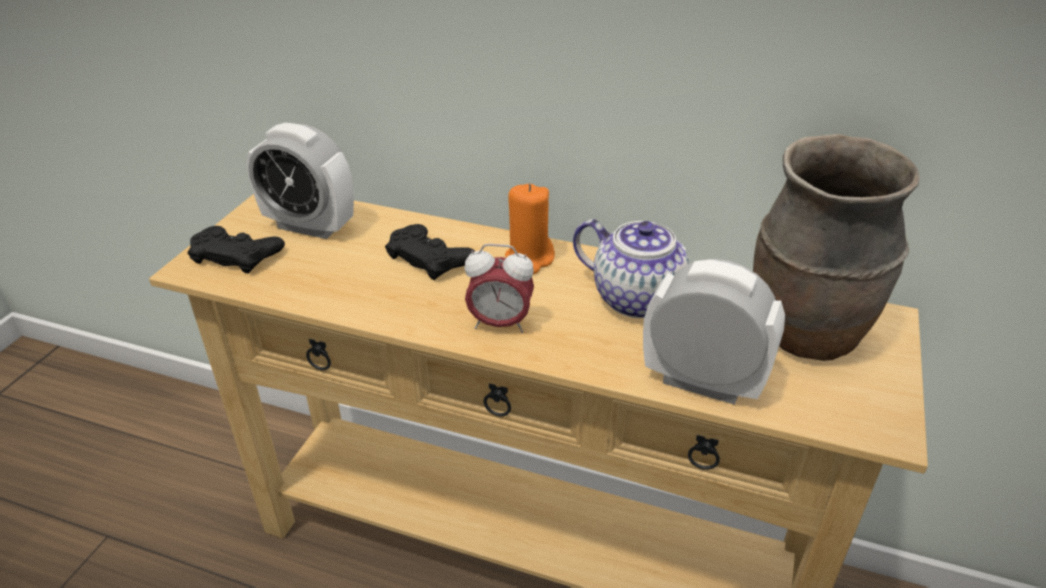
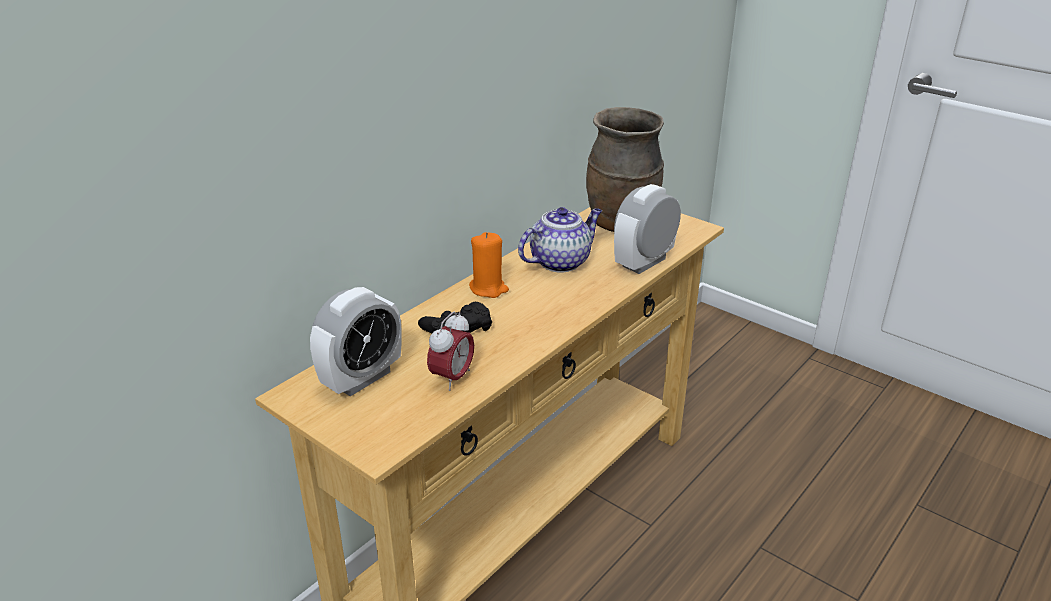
camera: 70 degrees left, 5 degrees down
(236, 255) = (377, 422): black game controller -> none
(500, 324) = (554, 313): alarm clock -> alarm clock (452, 378)

